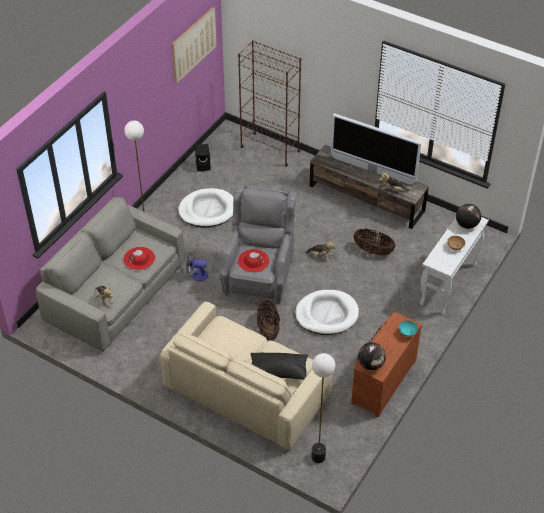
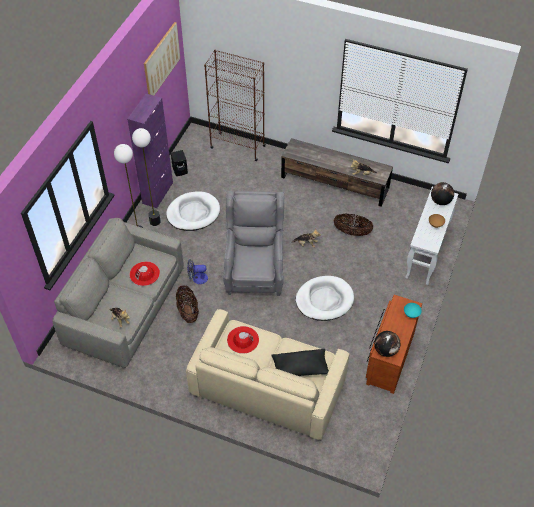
camera: 10 degrees left, 5 degrees up
(174, 186) = (158, 193): none -> purple cabinet
(253, 261) = (252, 261): red hat -> red hat (243, 340)
(268, 329) = (274, 322): basket -> basket (188, 311)
(318, 457) = (348, 442): floor lamp -> floor lamp (154, 221)
(372, 171) = (340, 158): television -> none

